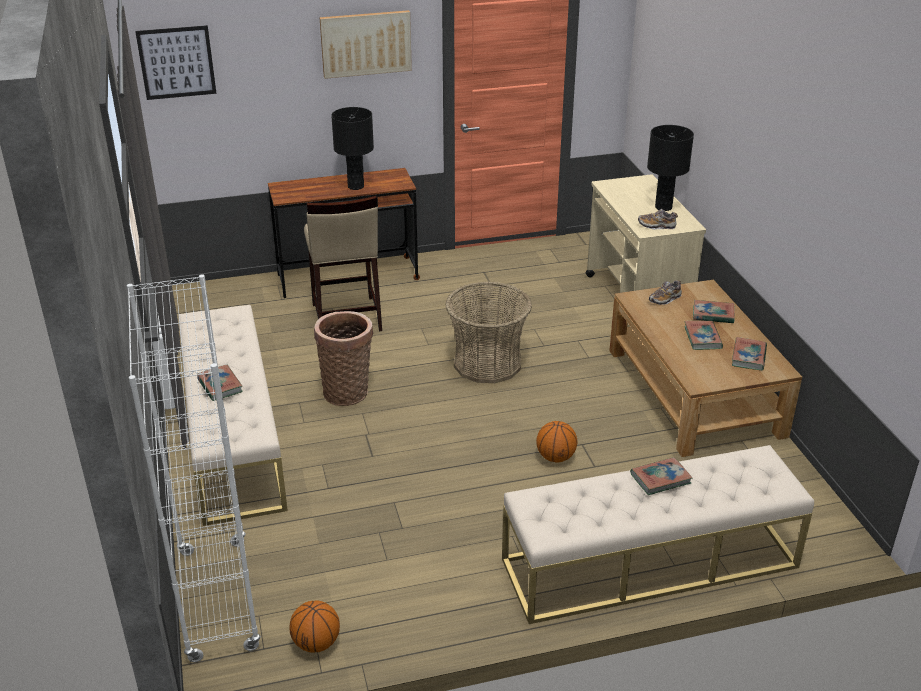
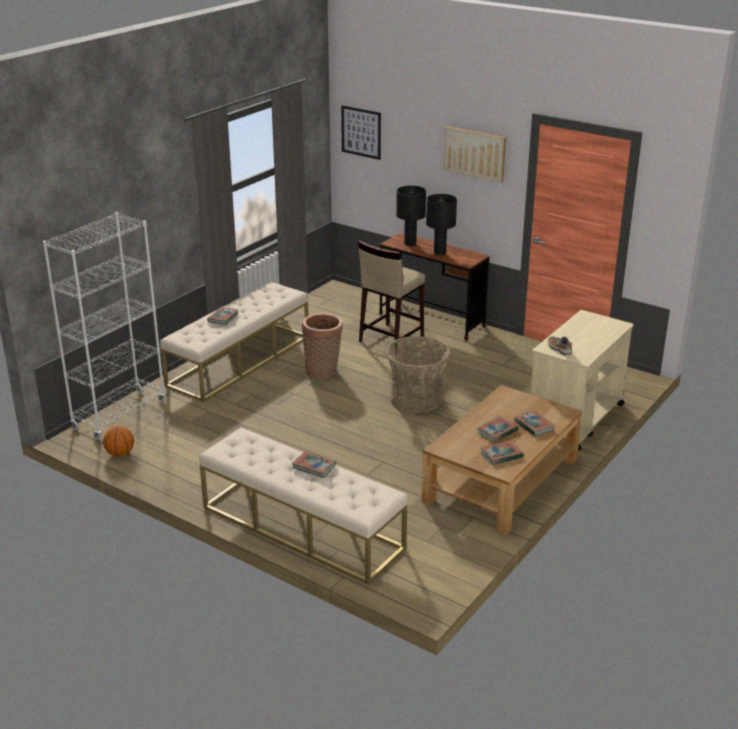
camera: 50 degrees right, 5 degrees down
(555, 457) = (357, 458): basketball -> none
(663, 207) = (590, 343): black table lamp -> black table lamp (410, 244)
(665, 299) = (523, 403): shoe -> none

